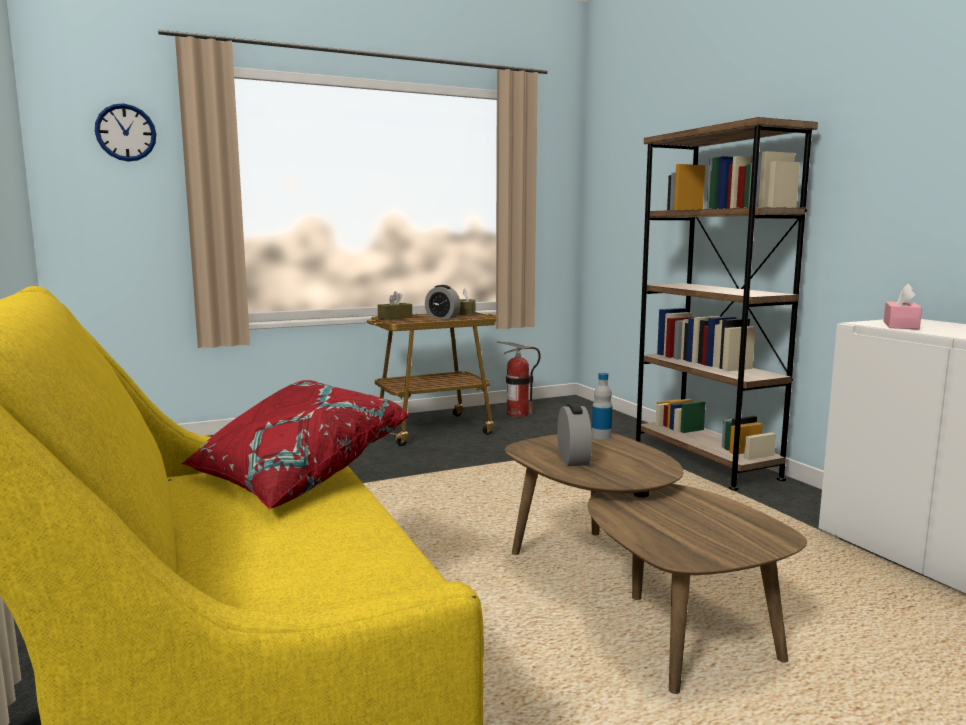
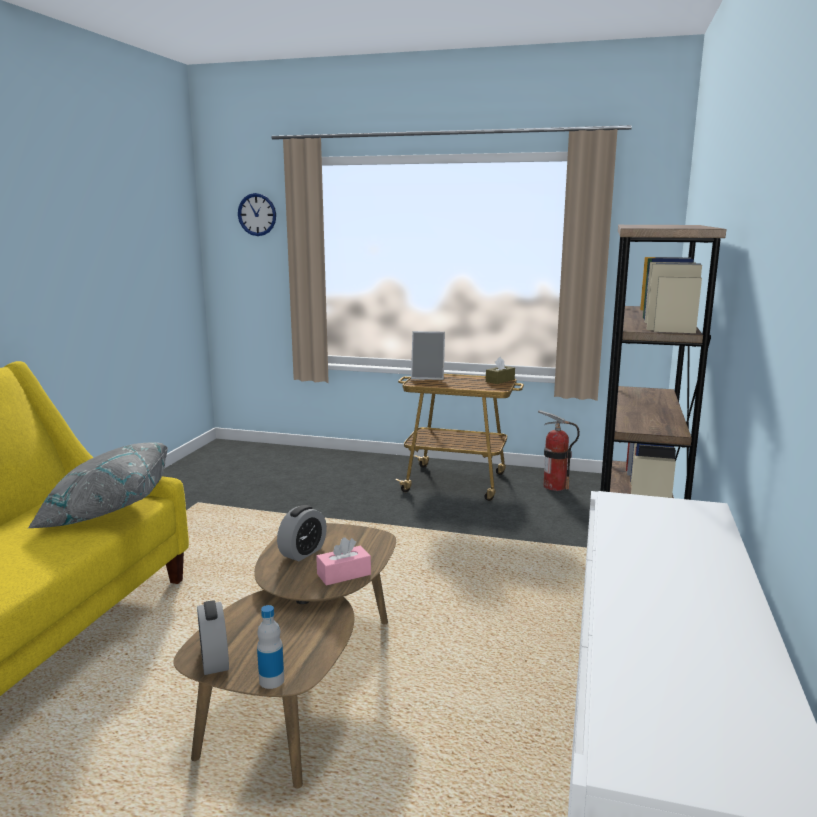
camera: 40 degrees right, 5 degrees up
(293, 478) = (106, 509): red pillow -> grey pillow
(395, 317) = (428, 377): brown tissue box -> picture frame
(442, 317) = (468, 383): alarm clock -> alarm clock (214, 660)
(601, 436) = (376, 539): bottle -> bottle (271, 680)
(900, 325) = (633, 514): pink tissue box -> pink tissue box (344, 574)

